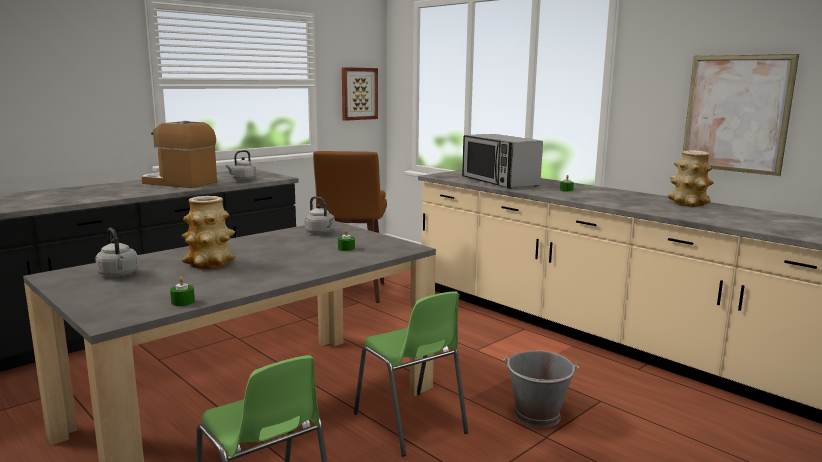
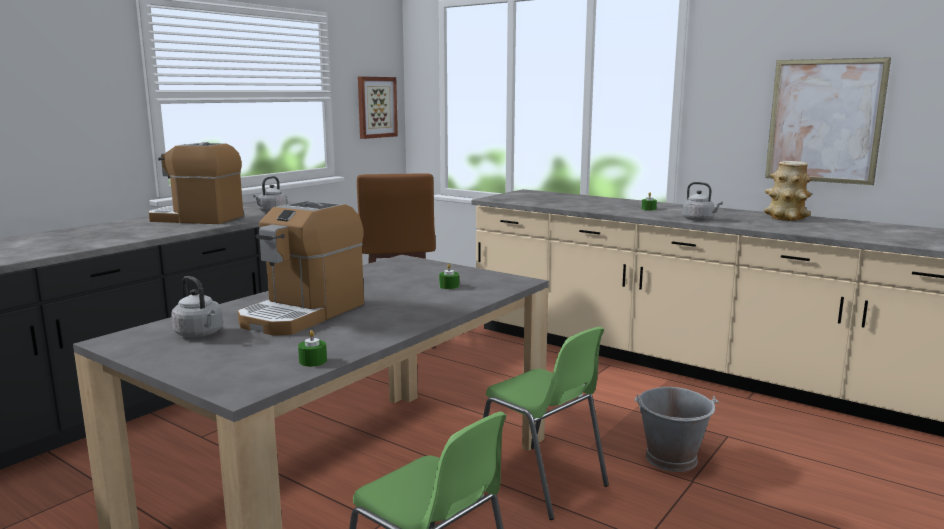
camera: 10 degrees left, 0 degrees up
(210, 264) = (303, 314): vase -> coffee machine
(321, 233) = (402, 270): grey kettle -> grey kettle (699, 219)
(499, 181) = (568, 202): microwave -> none

